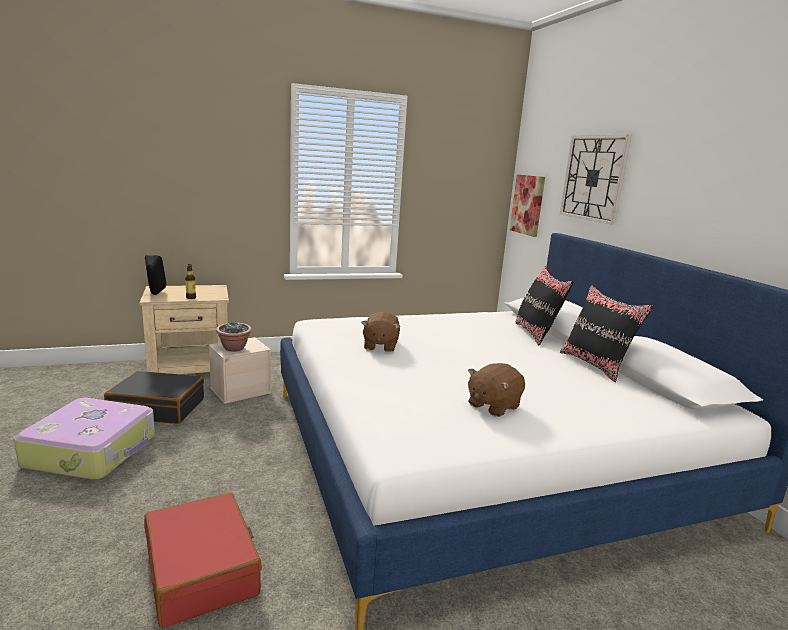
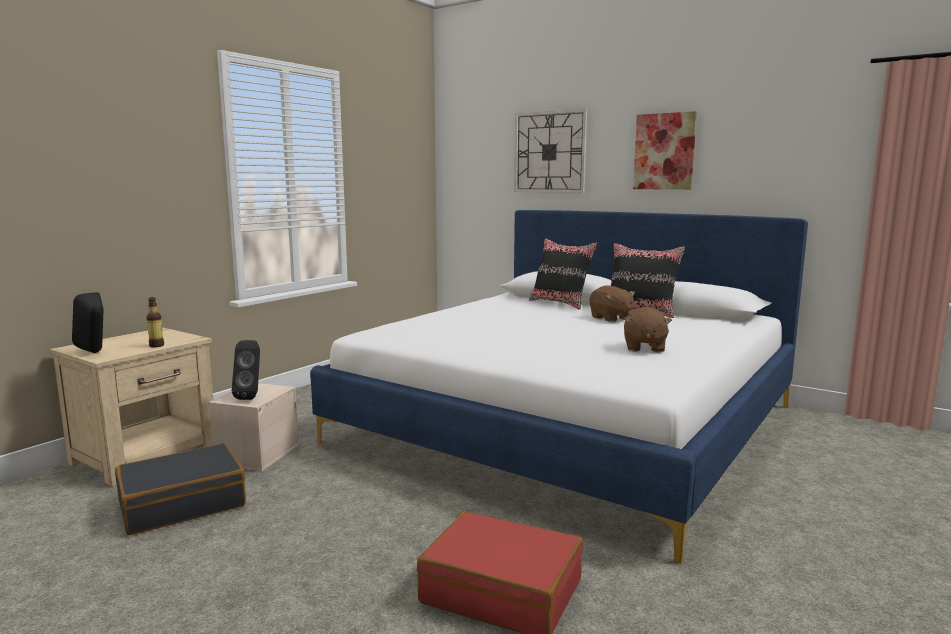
camera: 35 degrees left, 5 degrees down
(93, 450) = (178, 569): suitcase -> none
(234, 348) = (251, 396): potted plant -> black speaker
(380, 346) = (472, 336): brown plush toy -> brown plush toy (611, 318)
(527, 205) = (464, 188): picture -> picture (664, 151)

